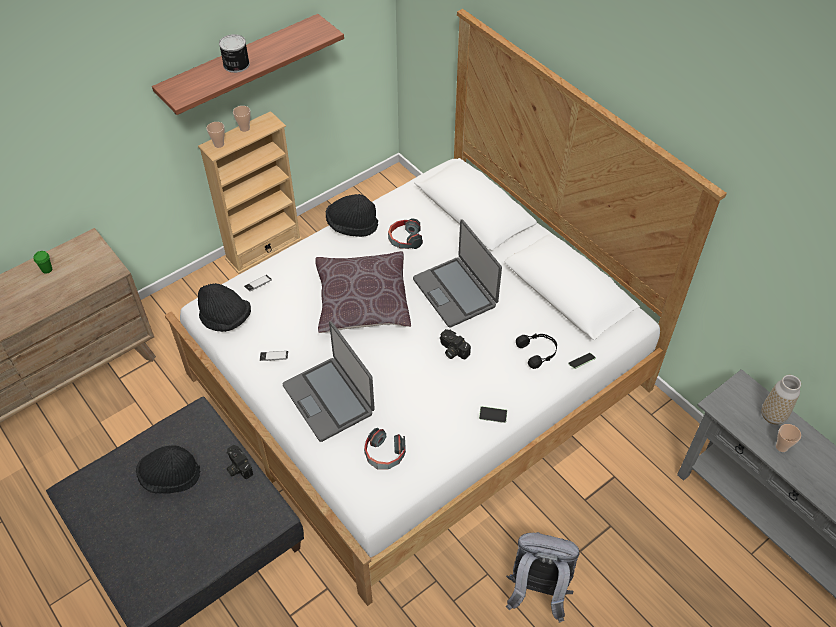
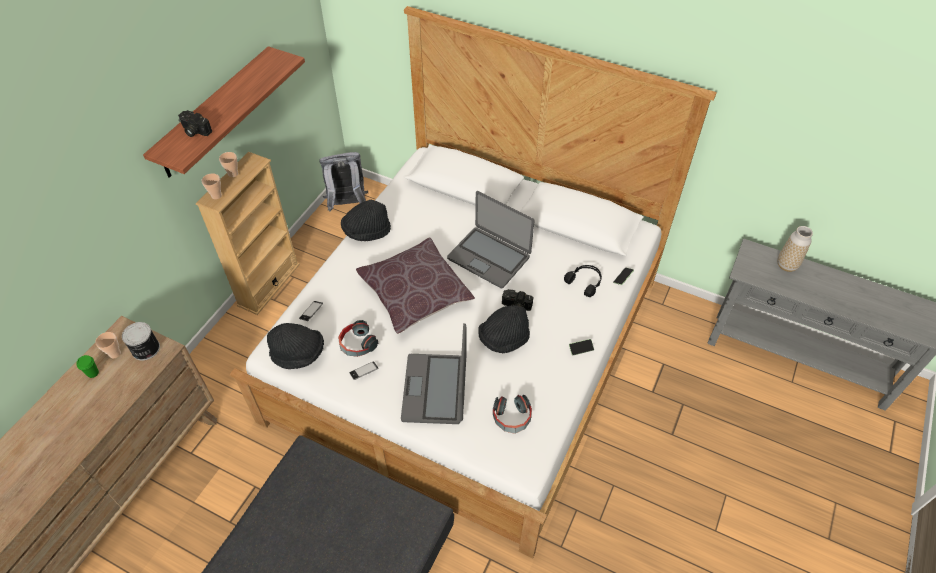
camera: 25 degrees left, 0 degrees up
(170, 477) = (311, 523): black hat -> black hat (503, 339)
(236, 65) = (217, 111): can -> can (145, 349)
(237, 467) = (370, 486): camera -> camera (194, 131)
(329, 399) = (435, 389): laptop -> laptop turned 60 degrees clockwise
(404, 239) = (419, 228): headphones -> headphones (357, 344)
(537, 591) = (659, 482): grey backpack -> grey backpack (347, 204)
(781, 447) = (807, 286): cup -> cup (115, 353)

